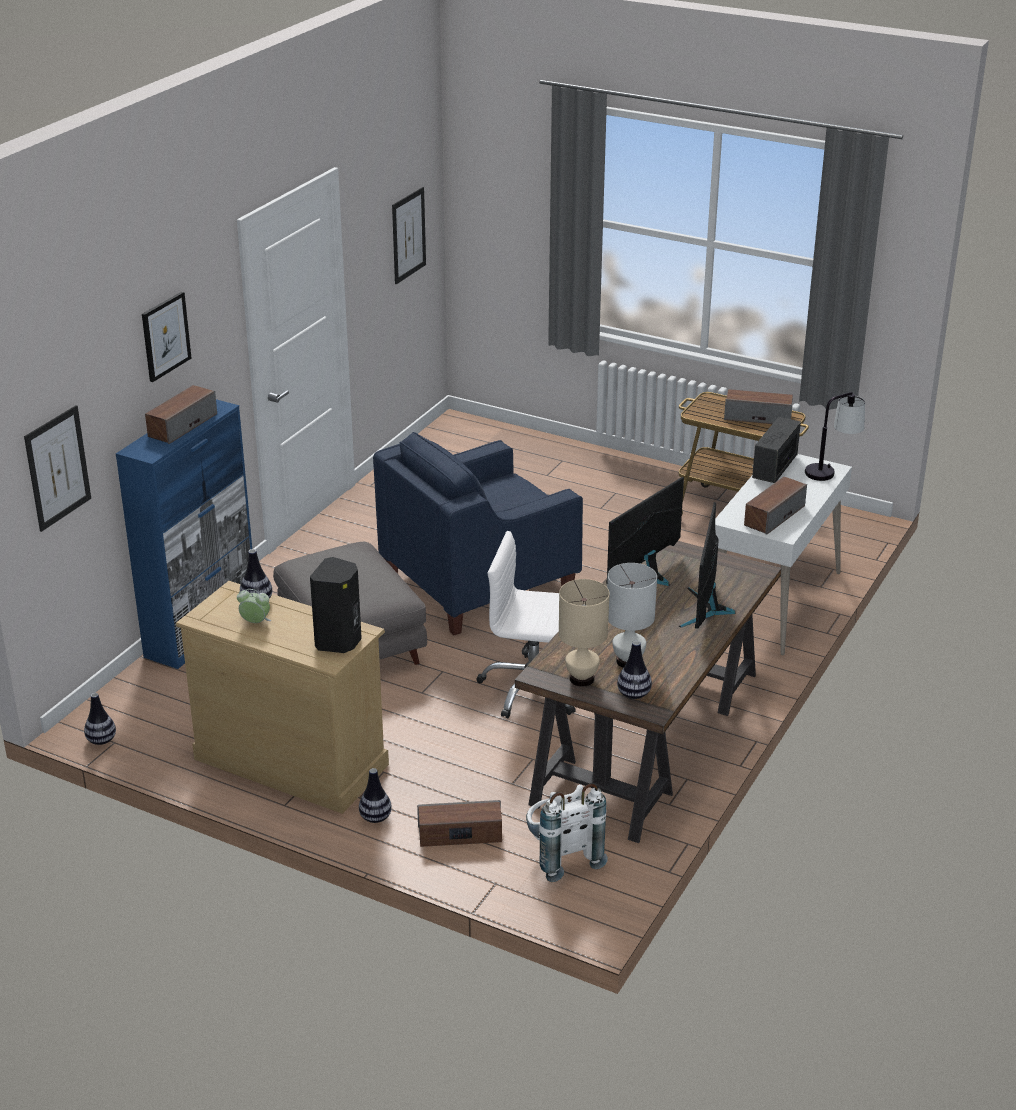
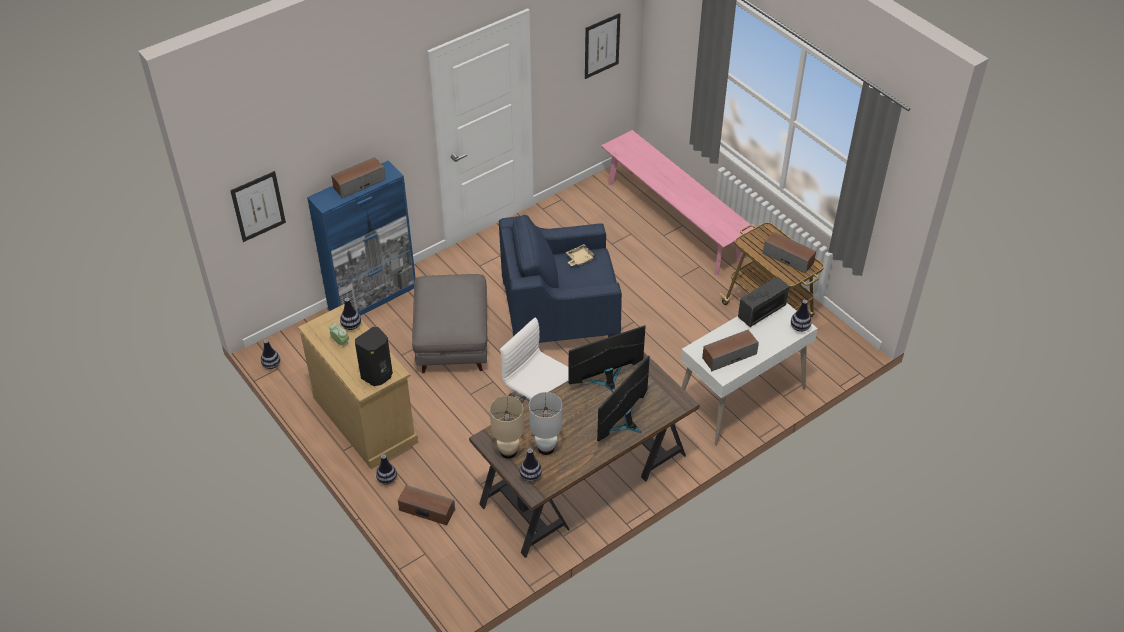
camera: 25 degrees right, 15 degrees up
(165, 336) = (355, 126): picture -> none
(493, 487) = (579, 259): none -> beige tray
(547, 459) = (673, 221): none -> pink bench
(561, 856) = (474, 549): white backpack -> none
(831, 471) = (799, 327): table lamp -> vase

